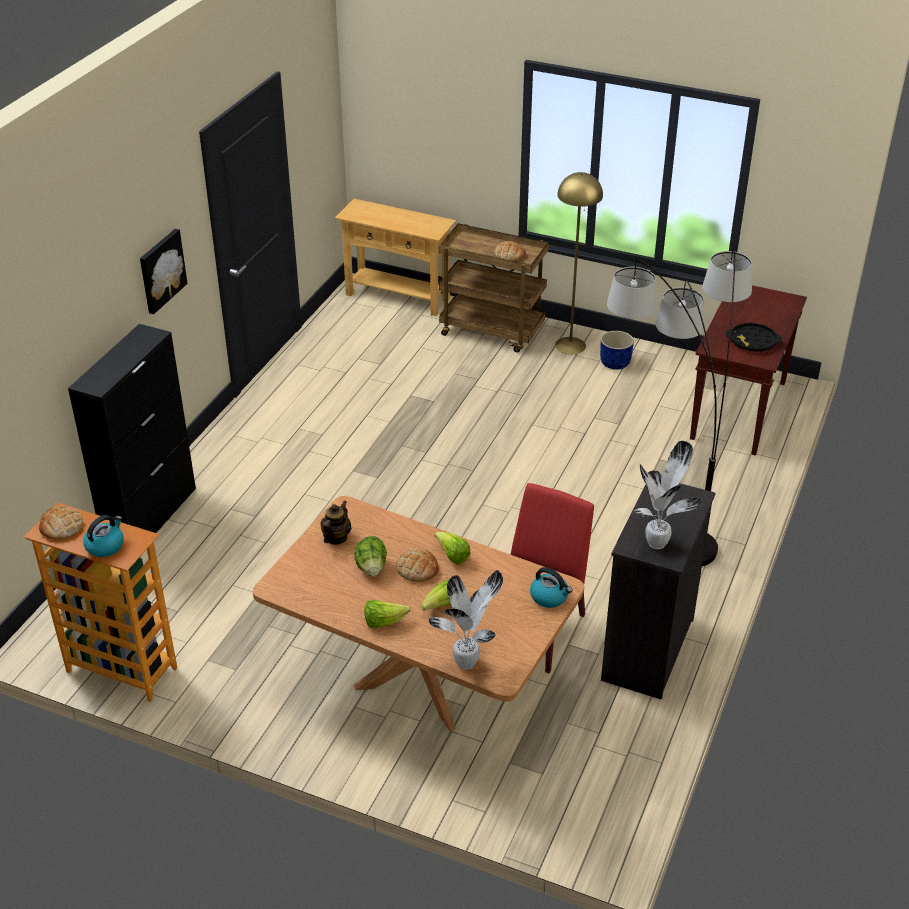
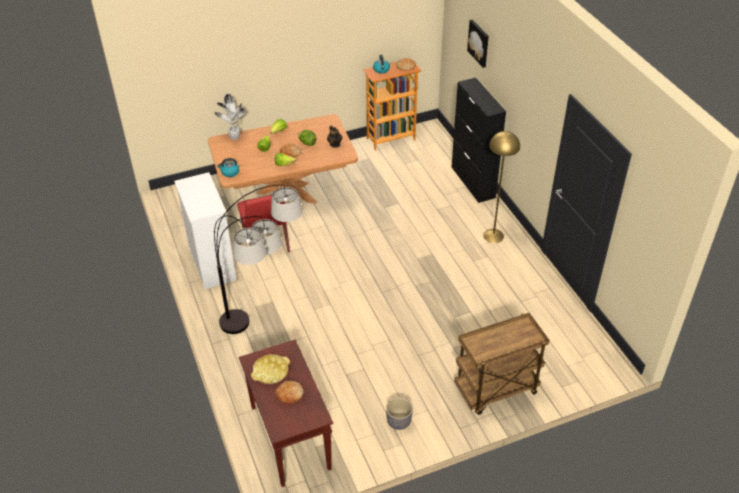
camera: 135 degrees right, 5 degrees up
(161, 270) = (528, 116): picture -> picture (479, 43)
(397, 297) = (584, 375): beige console table -> none
(509, 254) = (489, 344): bread -> bread (290, 393)
(570, 345) = (440, 416): yellow floor lamp -> yellow floor lamp (493, 236)
(615, 363) = (399, 422): blue planter -> grey planter
(646, 650) = (212, 263): black dresser -> white dresser
(658, 542) = (194, 186): potted plant -> none
(752, 341) = (270, 371): black tray -> yellow tray

